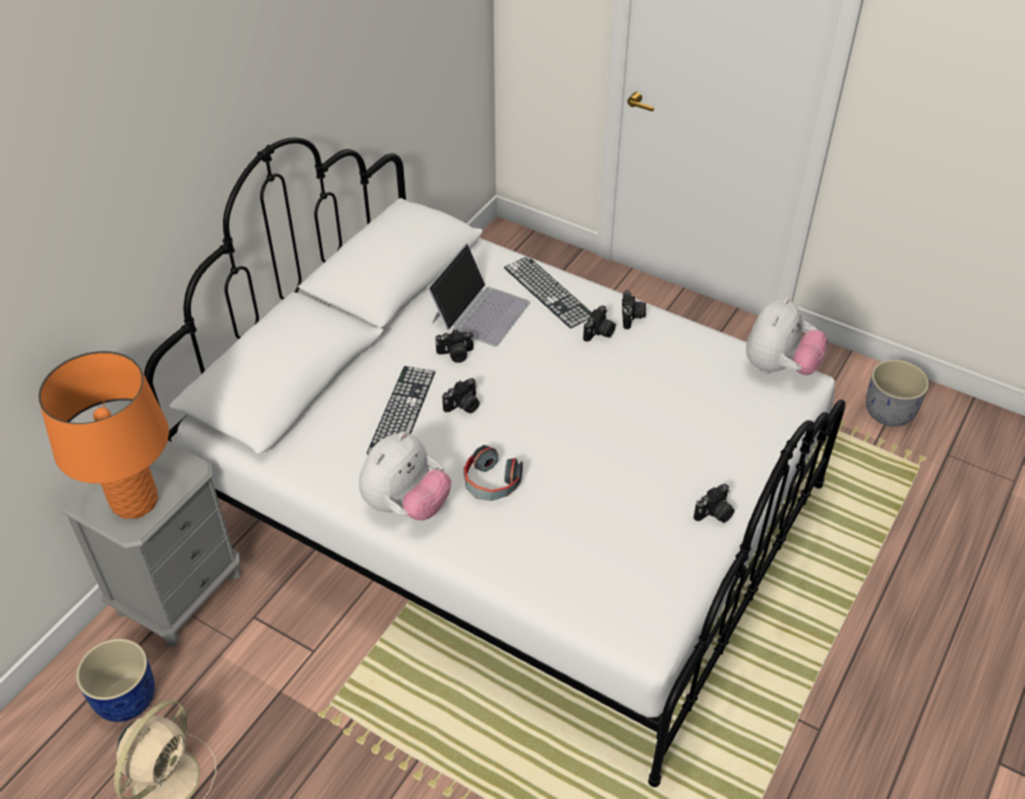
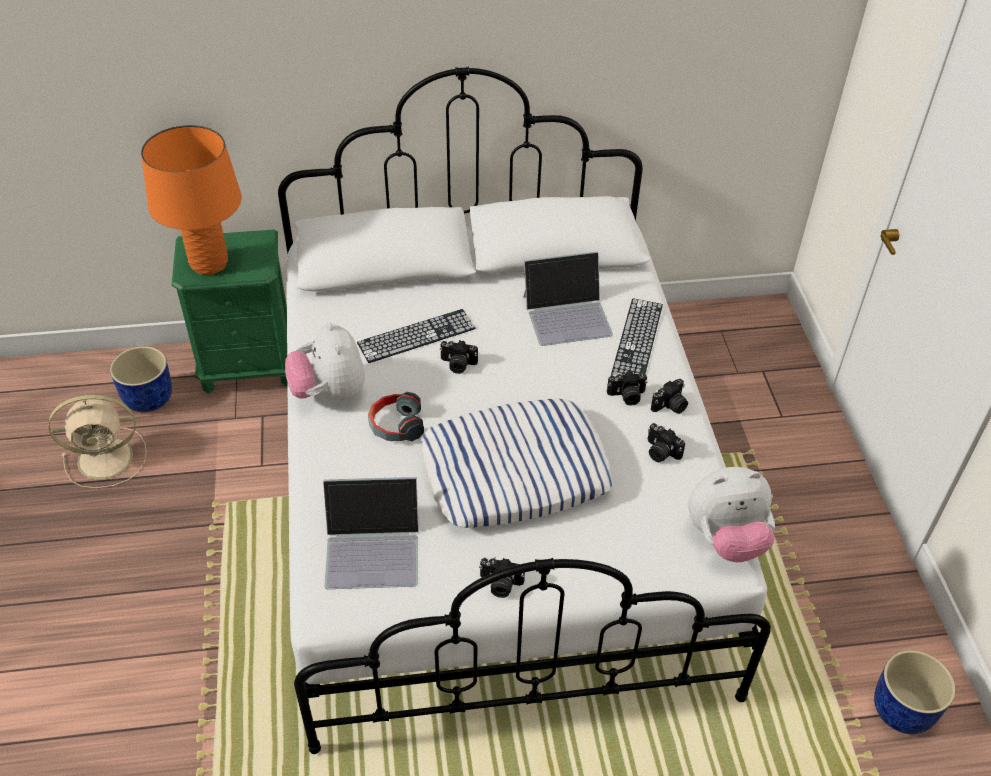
camera: 50 degrees right, 0 degrees up
(180, 592) = (249, 366): grey nightstand -> green nightstand
(406, 505) = (329, 392): plush toy -> plush toy turned 75 degrees clockwise
(455, 354) = (506, 329): camera -> camera (660, 452)
(609, 571) = (373, 548): none -> laptop
(611, 439) = (515, 471): none -> pillow
(889, 412) = (903, 710): grey planter -> blue planter

